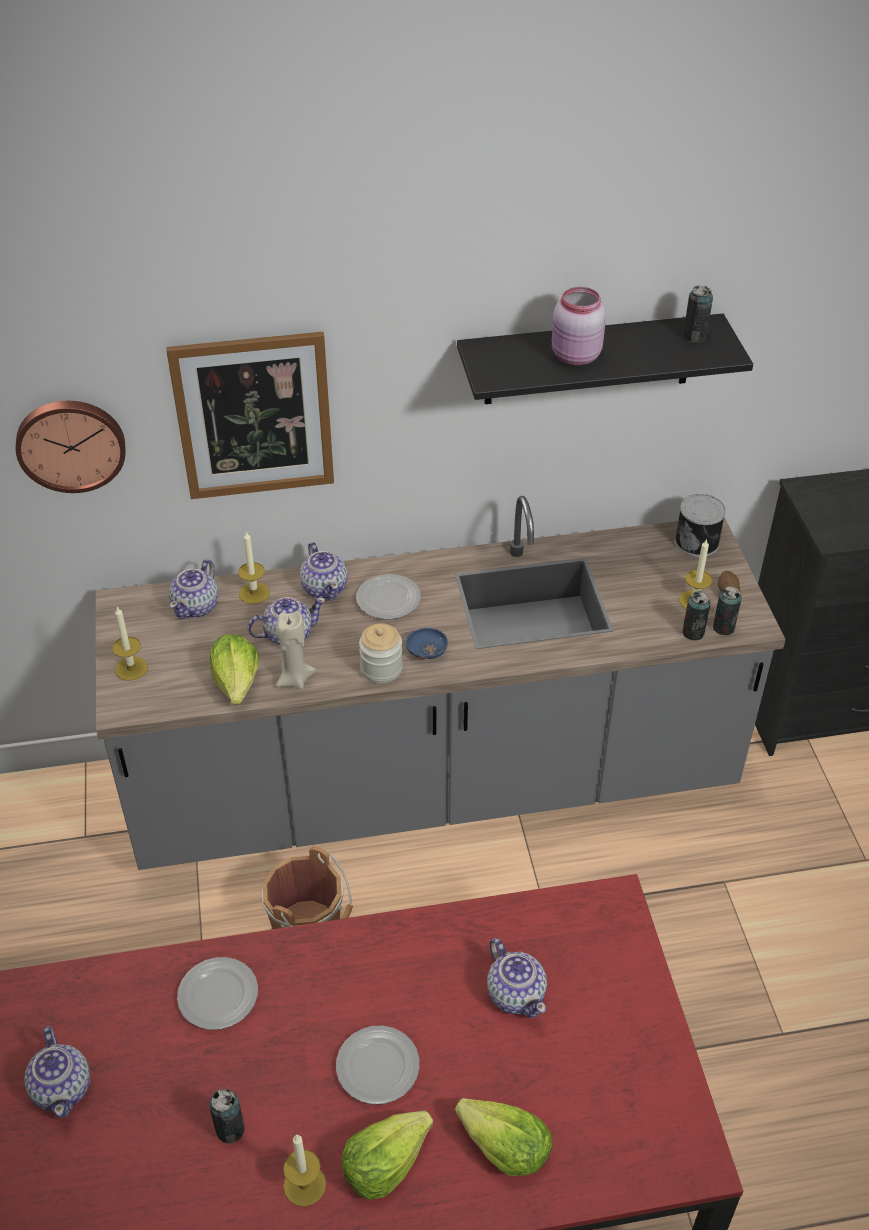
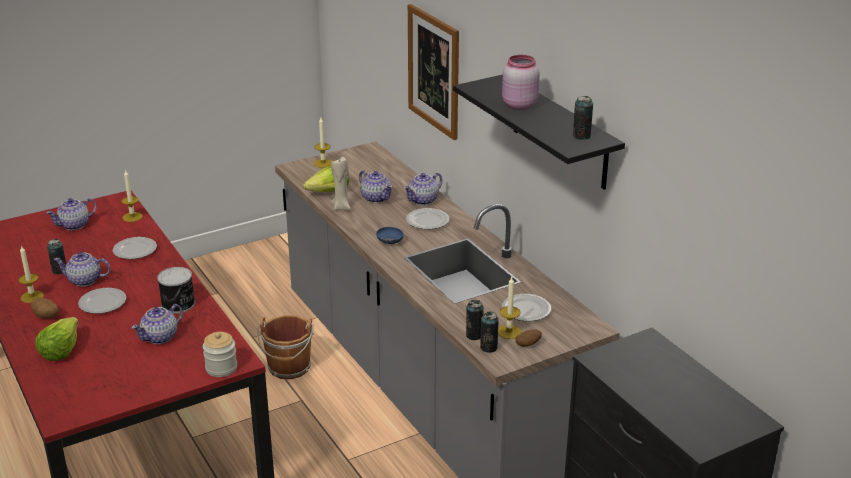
camera: 70 degrees right, 15 degrees down
(71, 443) = (381, 43): wall clock -> none
(197, 606) = (381, 168): teapot -> teapot (85, 281)
(254, 593) = (403, 181): candle -> candle (132, 217)
(381, 668) = (366, 230): jar -> jar (221, 368)
(384, 1162) = (47, 316): lettuce -> potato
(651, 572) = (526, 310): none -> plate
(698, 541) = (577, 324): can -> can (179, 304)

